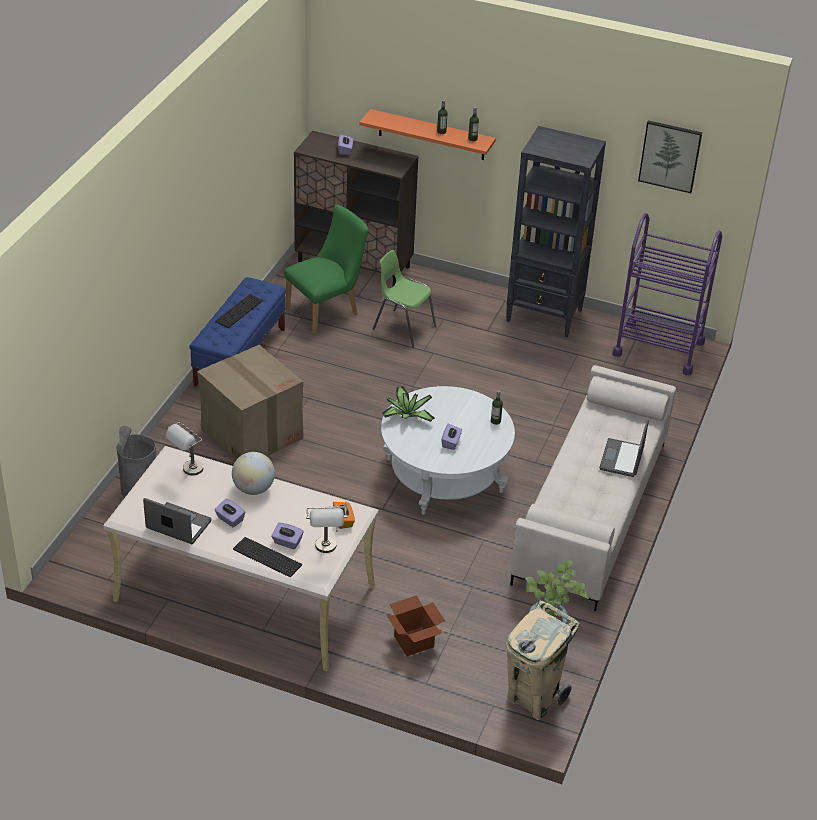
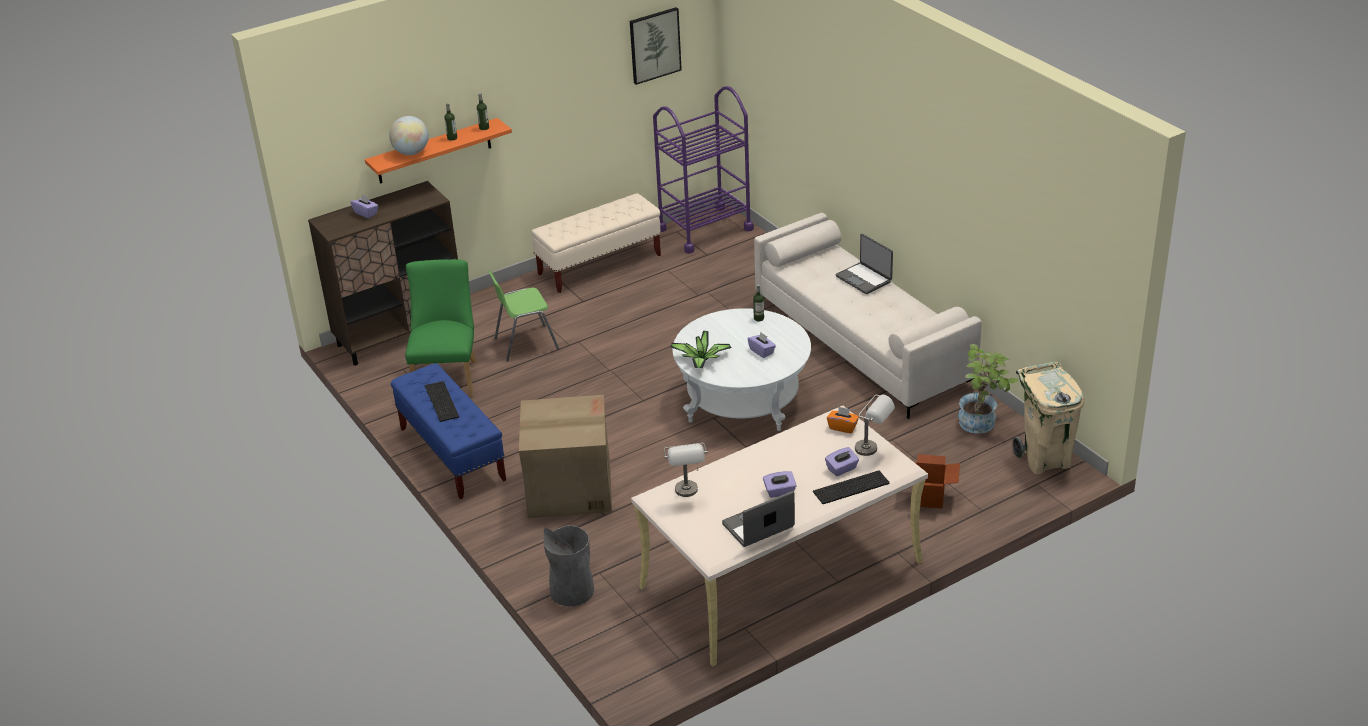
camera: 50 degrees left, 5 degrees down
(253, 489) = (751, 463): globe -> globe (411, 153)
(545, 316) = (600, 265): black bookcase -> beige bench

